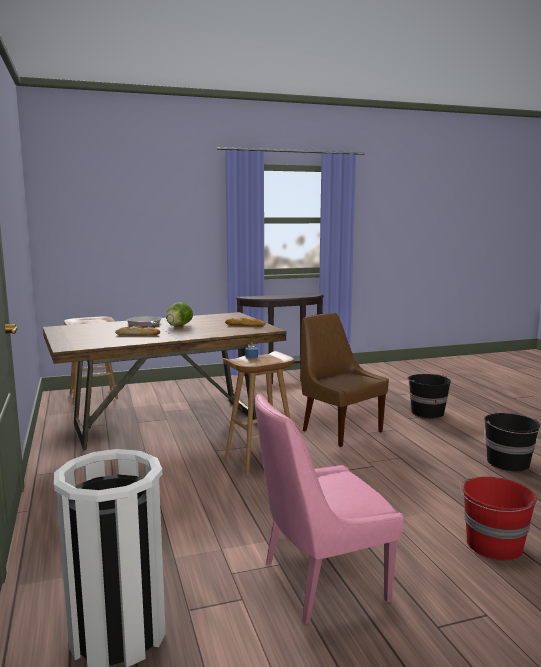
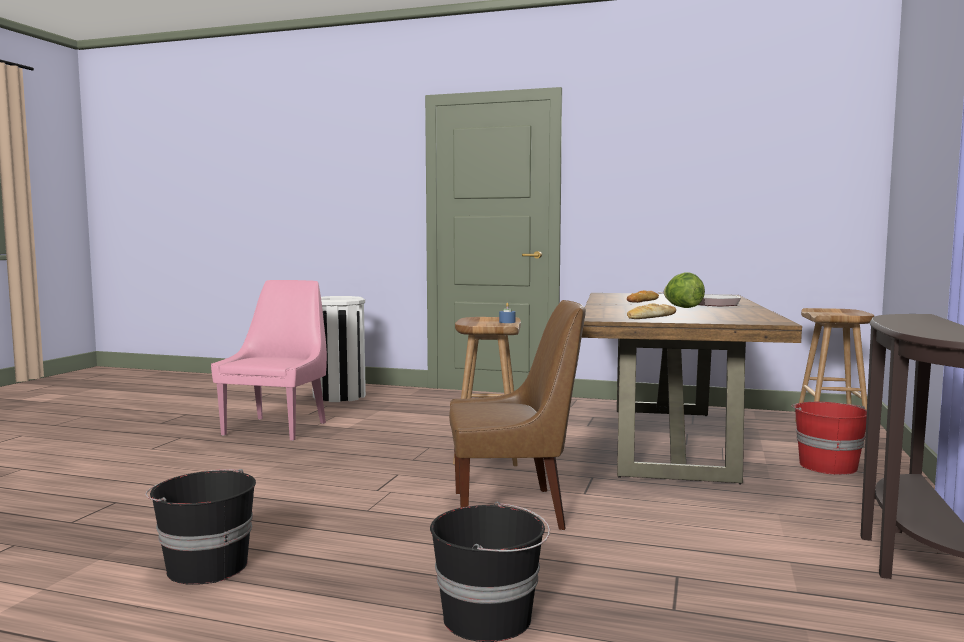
camera: 125 degrees right, 5 degrees down
(494, 545) = (167, 477): red bucket -> red bucket (827, 465)

